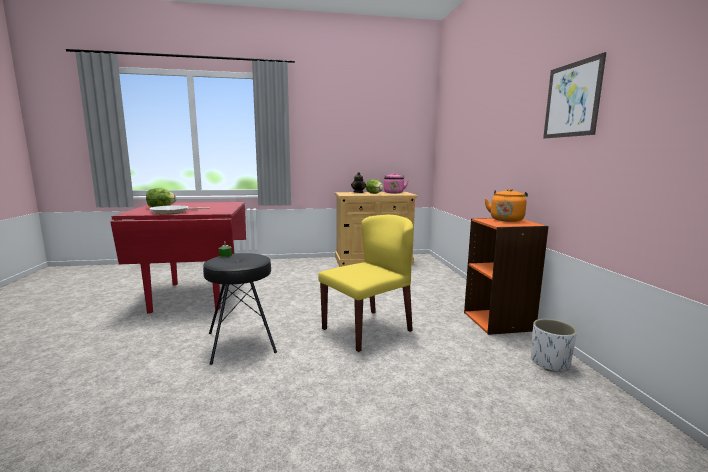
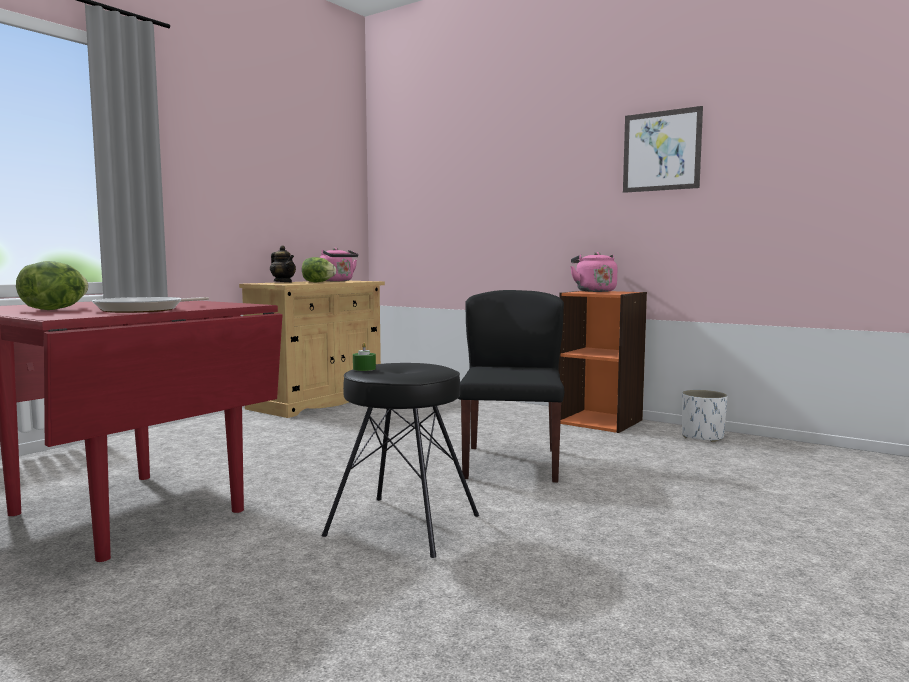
camera: 45 degrees left, 5 degrees down
(367, 329) = (511, 463): yellow chair -> black chair
(506, 219) = (594, 291): orange kettle -> pink kettle

